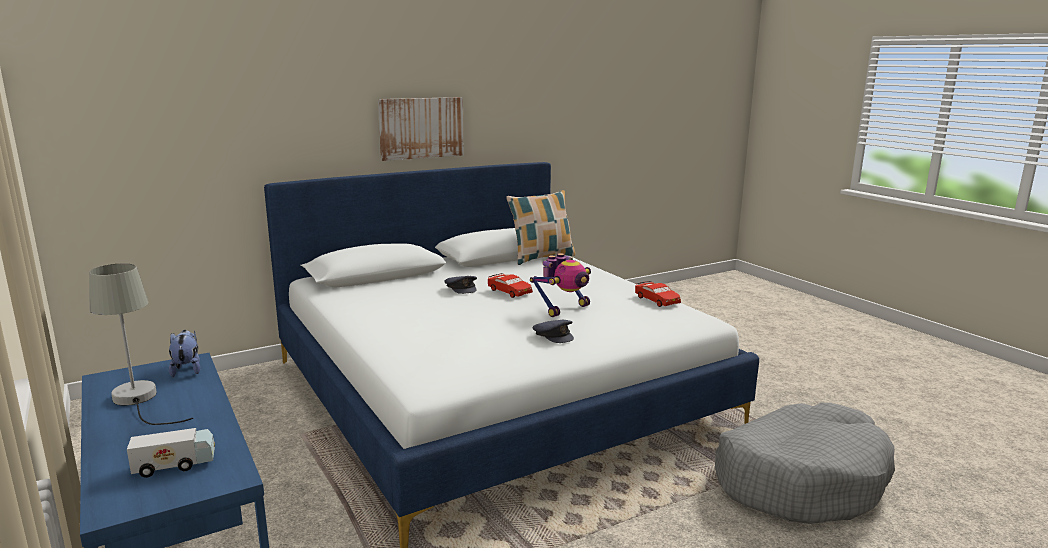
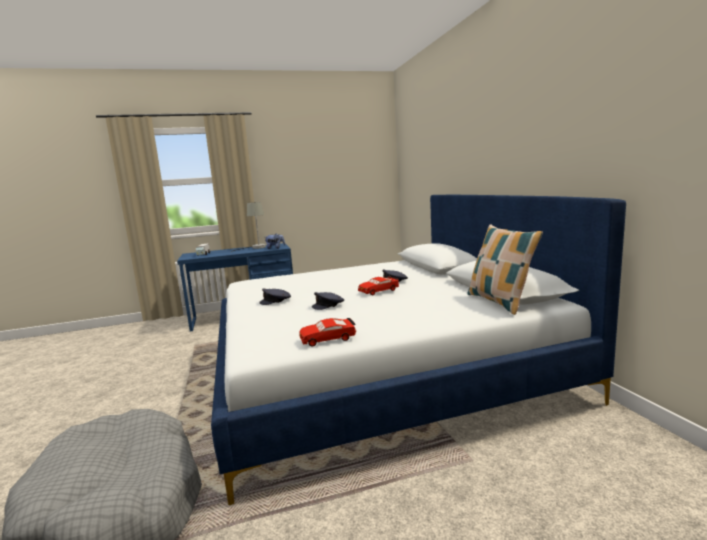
camera: 105 degrees right, 5 degrees down
(421, 128) = (515, 156): picture -> none
(564, 309) = (329, 305): toy robot -> grey cap

